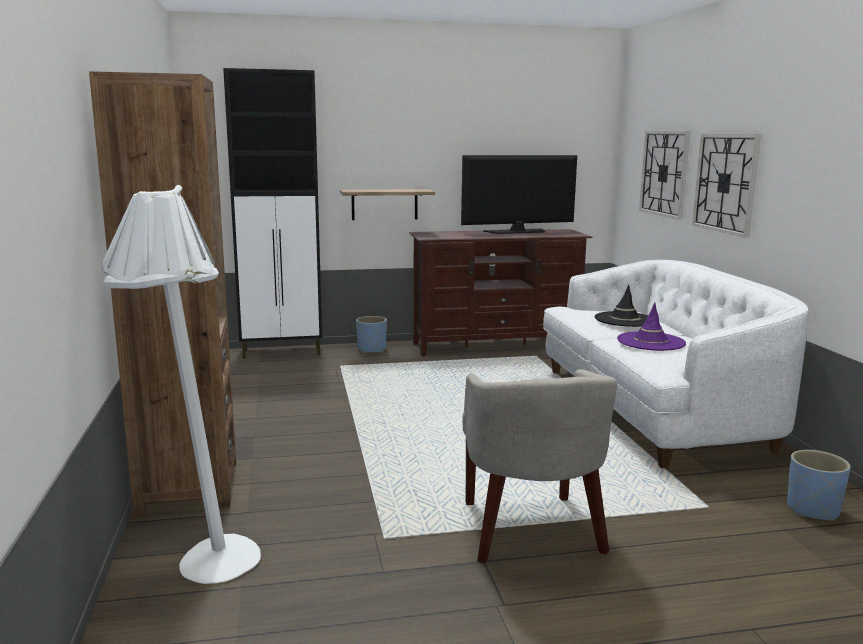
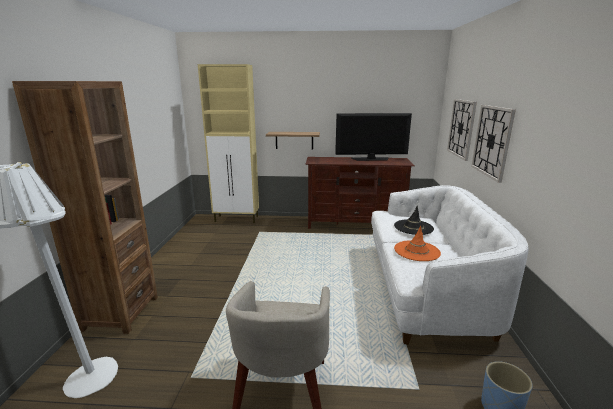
camera: 15 degrees right, 5 degrees up
(283, 352) = (237, 219): black cabinet -> beige cabinet
(372, 349) = (284, 221): blue planter -> none
(650, 342) = (416, 251): purple hat -> orange hat

